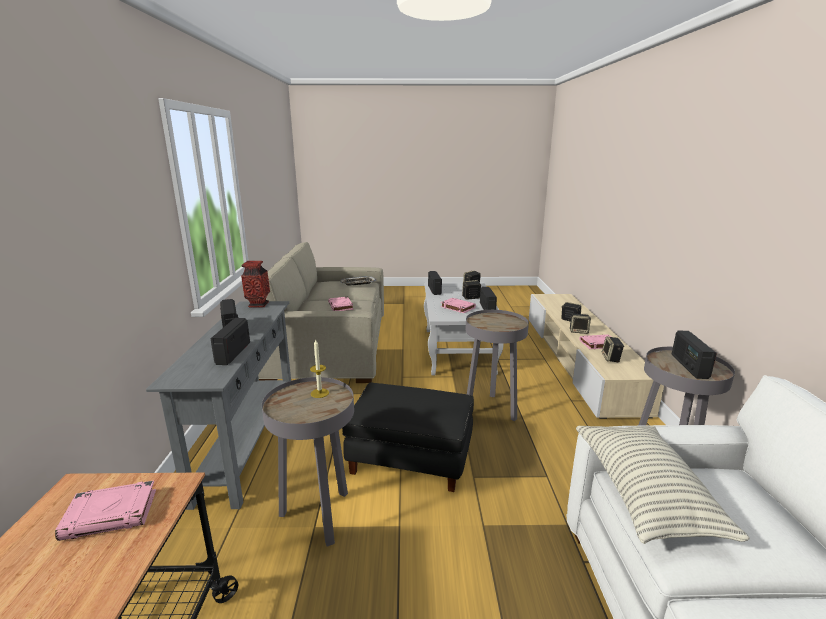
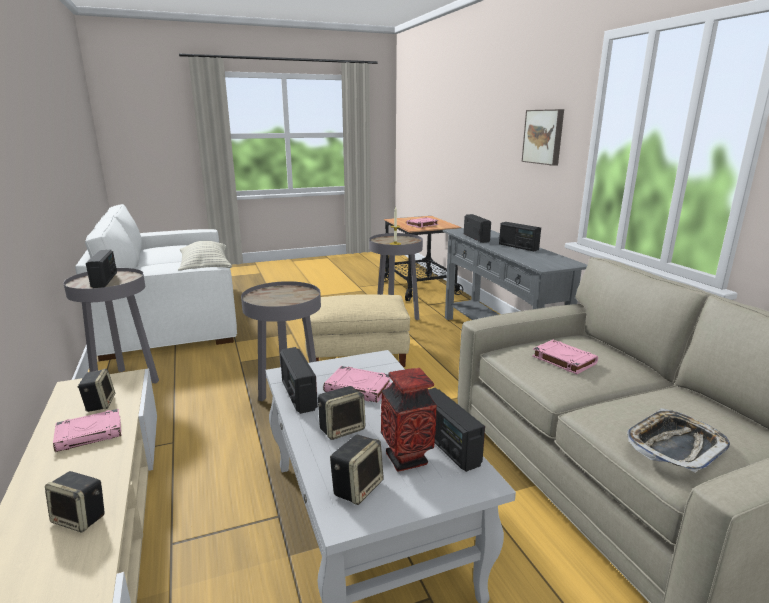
camera: 160 degrees right, 0 degrees up
(137, 218) = (544, 137): none -> picture
(258, 305) = (559, 264): vase -> vase (406, 458)
(409, 458) = (357, 354): black ottoman -> beige ottoman
(579, 331) = (96, 468): speaker -> none

